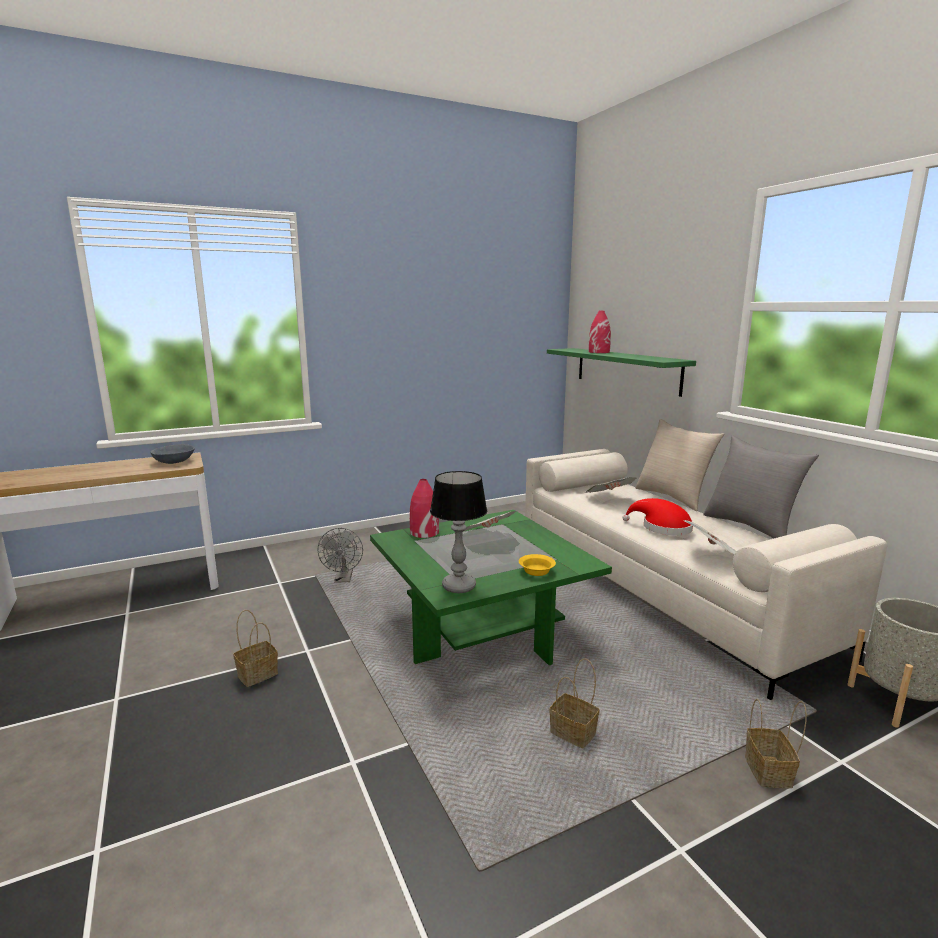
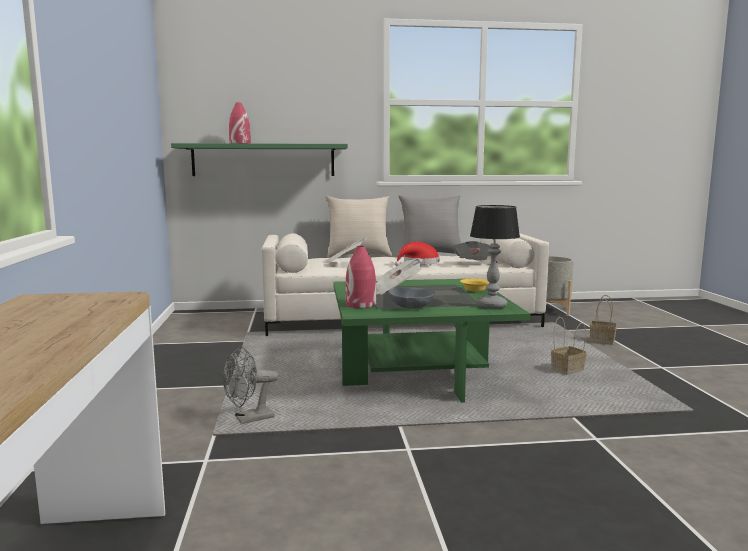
camera: 70 degrees left, 5 degrees down
(175, 462) = (71, 302): grey bowl -> grey bowl (411, 306)
(258, 673) = (443, 477): basket -> none
(343, 579) = (249, 420): grey fan -> grey fan turned 135 degrees clockwise

